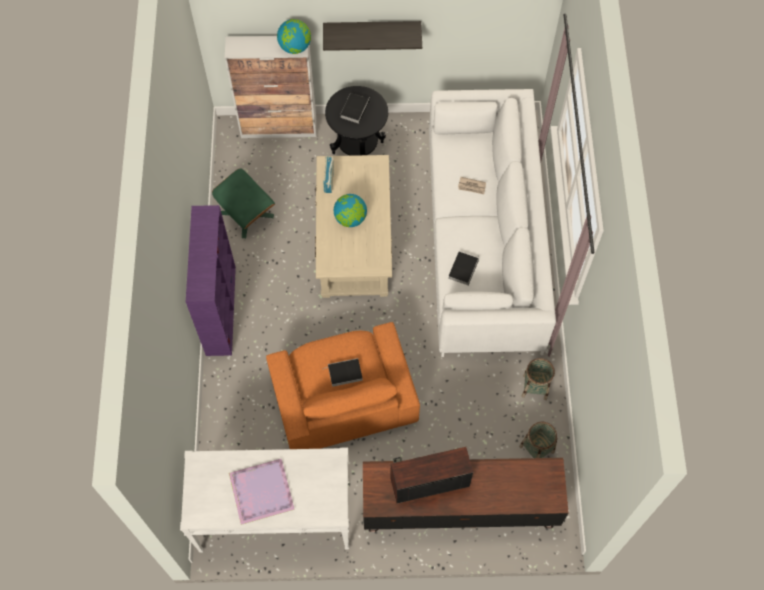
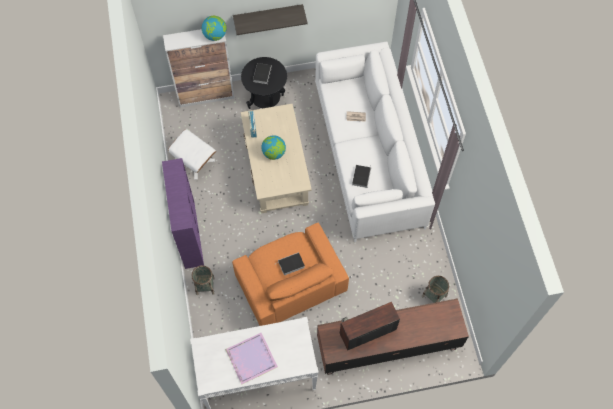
camera: 10 degrees left, 0 degrees up
(247, 214) = (195, 162): green ottoman -> white ottoman
(534, 387) = (424, 252): basket -> basket (205, 286)

